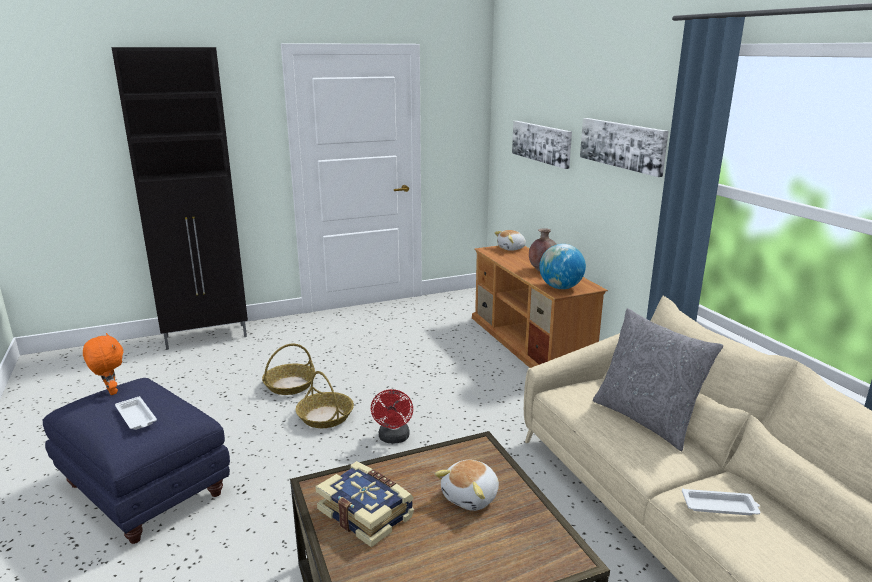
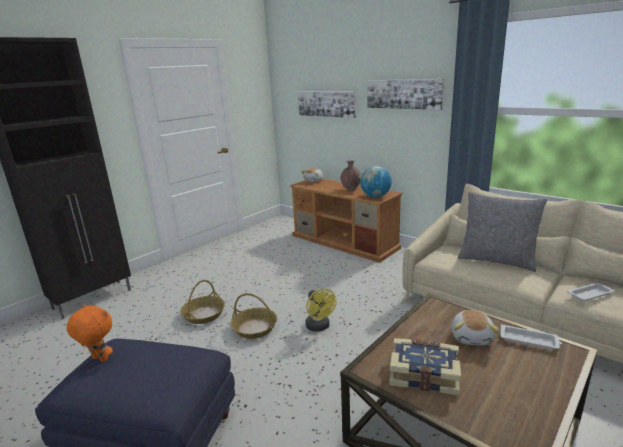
camera: 25 degrees left, 0 degrees up
(136, 417) = (155, 371): white tray -> white tray (529, 340)
(393, 438) = (319, 327): red fan -> yellow fan

